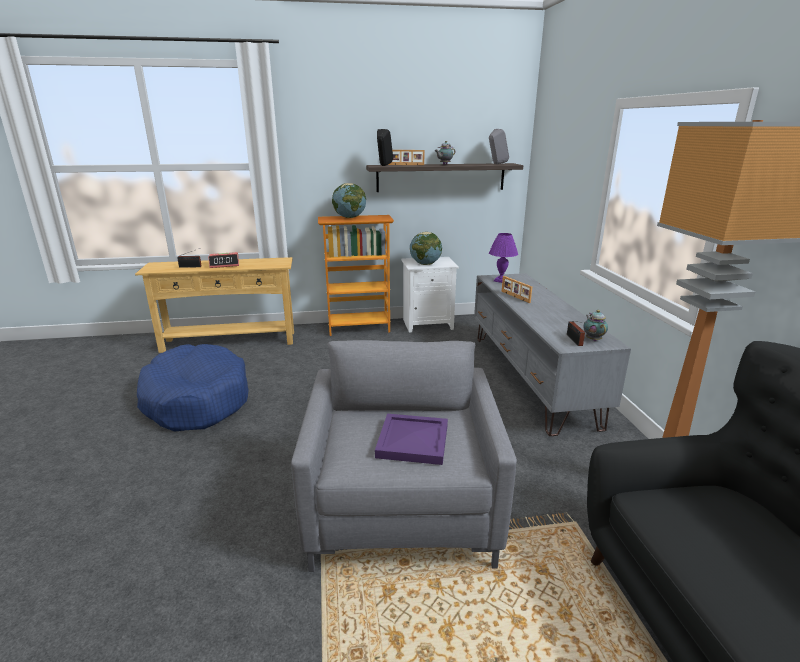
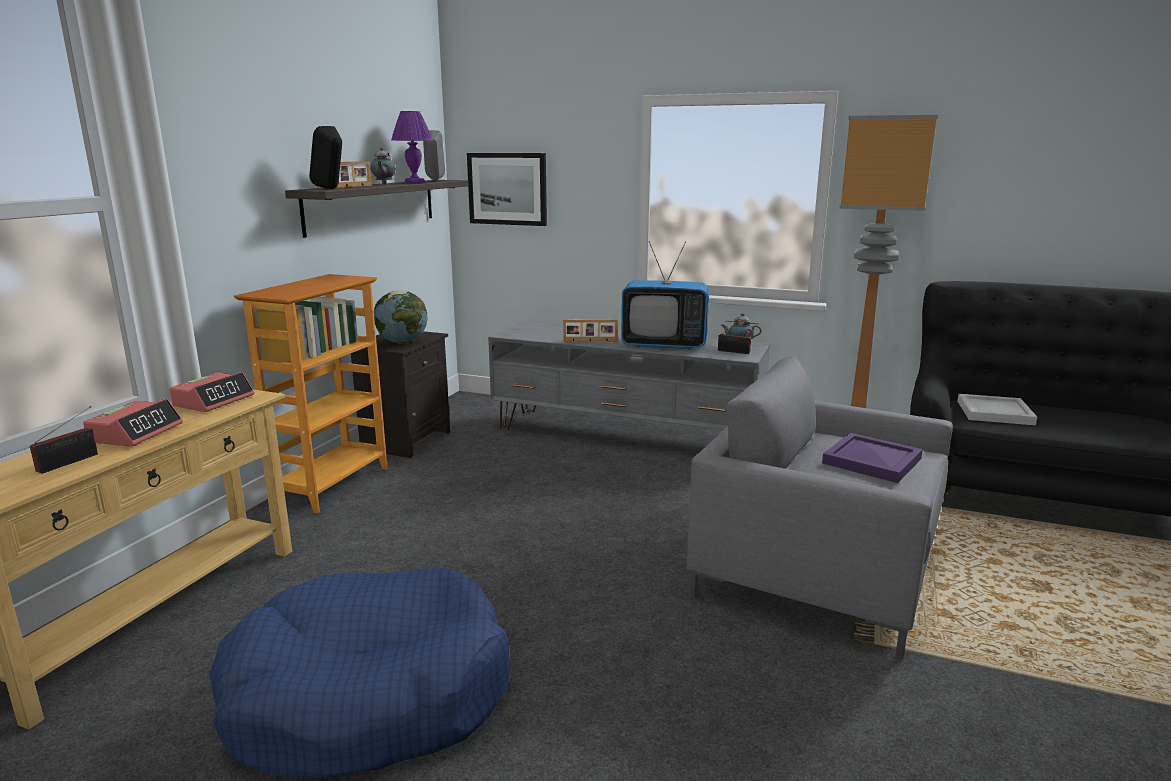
camera: 60 degrees left, 5 degrees down
(270, 262) = (214, 401): none -> alarm clock
(350, 217) = (296, 286): globe -> none
(428, 324) = (406, 440): white nightstand -> black nightstand
(501, 280) = (527, 333): purple table lamp -> purple table lamp (414, 182)
(547, 316) = (664, 345): none -> television
(548, 174) = (507, 189): none -> picture
(705, 518) = (996, 413): none -> white tray

